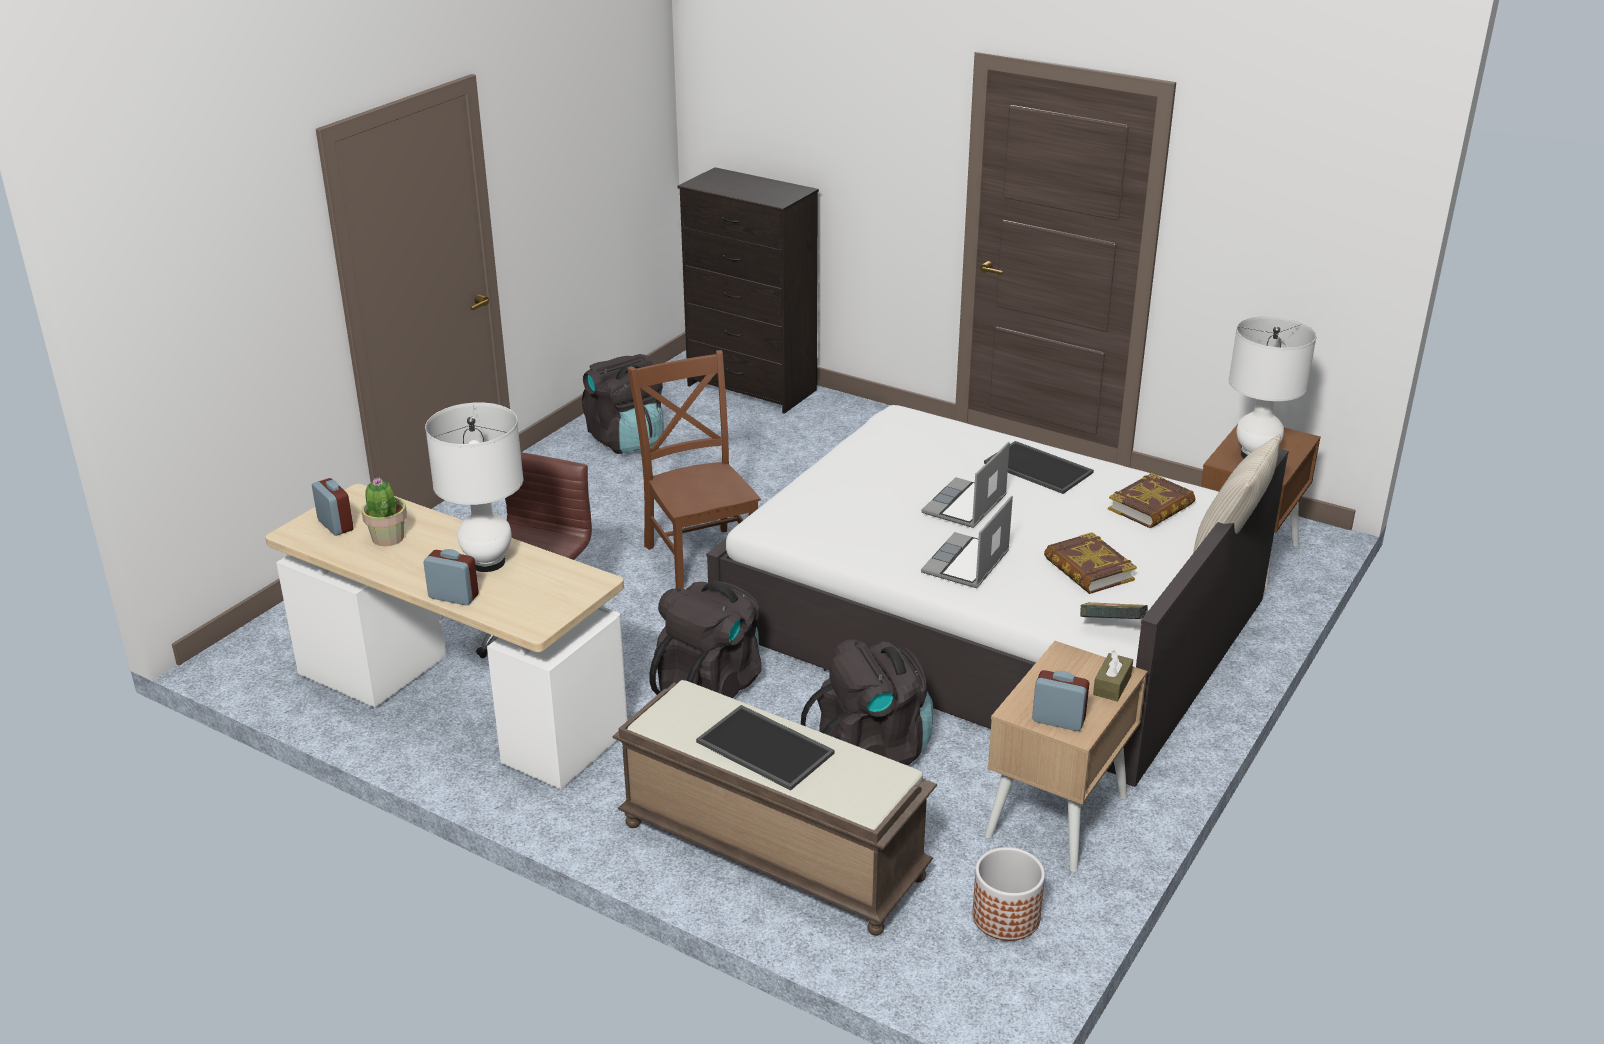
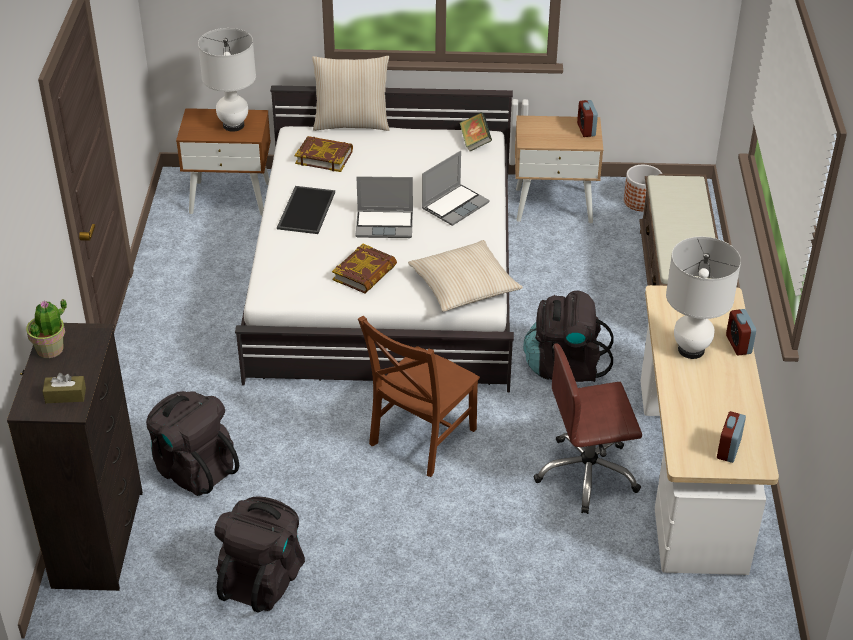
camera: 120 degrees left, 10 degrees up
(387, 538) = (715, 412): potted plant -> potted plant (50, 349)
(767, 747) = (685, 226): tray -> none
(802, 521) = (464, 285): none -> beige pillow
(872, 751) = (563, 280): black backpack -> black backpack (193, 468)
(966, 564) = (455, 205): laptop -> laptop turned 45 degrees counterclockwise
(1088, 570) = (421, 162): book -> book (365, 273)
(1112, 685) = (540, 122): brown tissue box -> brown tissue box (65, 395)

